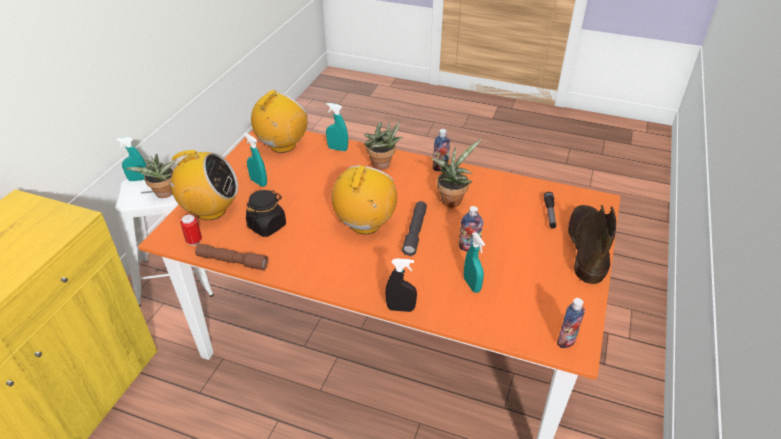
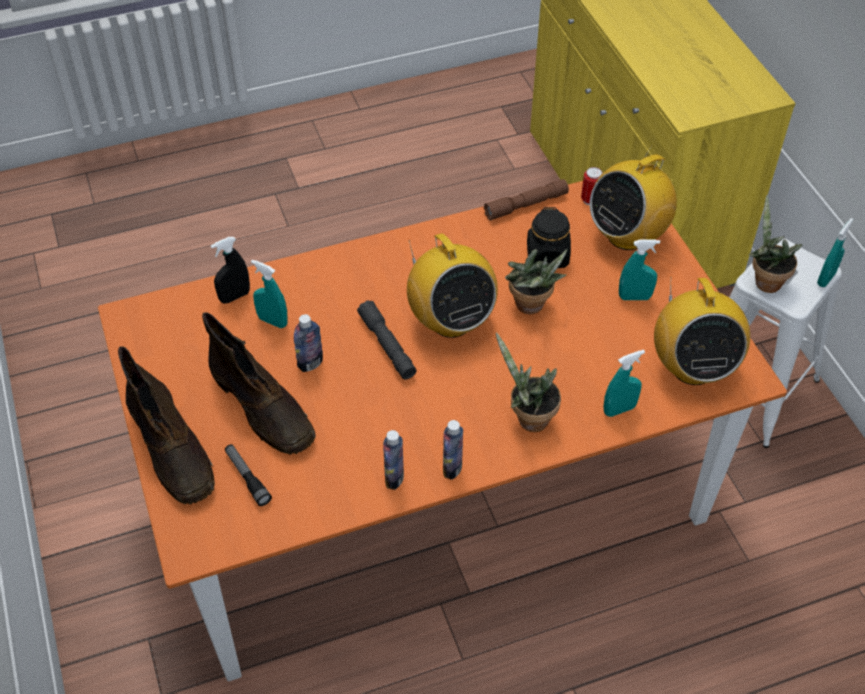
camera: 140 degrees right, 10 degrees up
(400, 308) = (321, 258): black spray bottle -> black spray bottle (234, 296)
(452, 199) = (388, 421): potted plant -> potted plant (531, 307)
(516, 240) = (264, 408): none -> brown boot
(566, 341) = (141, 319): bottle -> bottle (394, 478)

